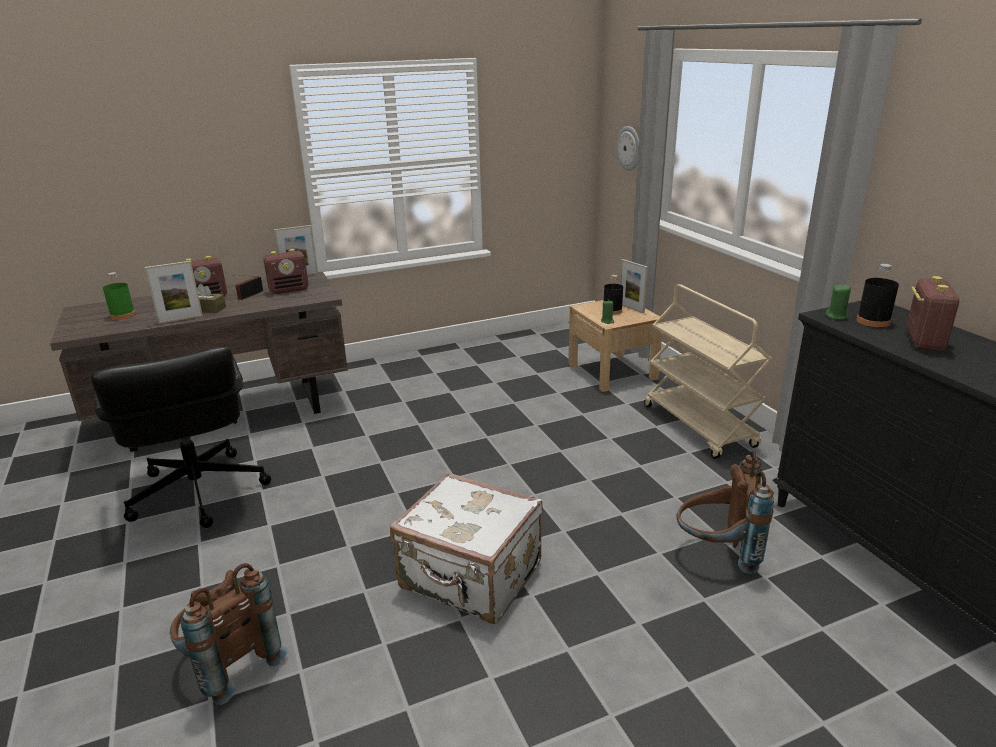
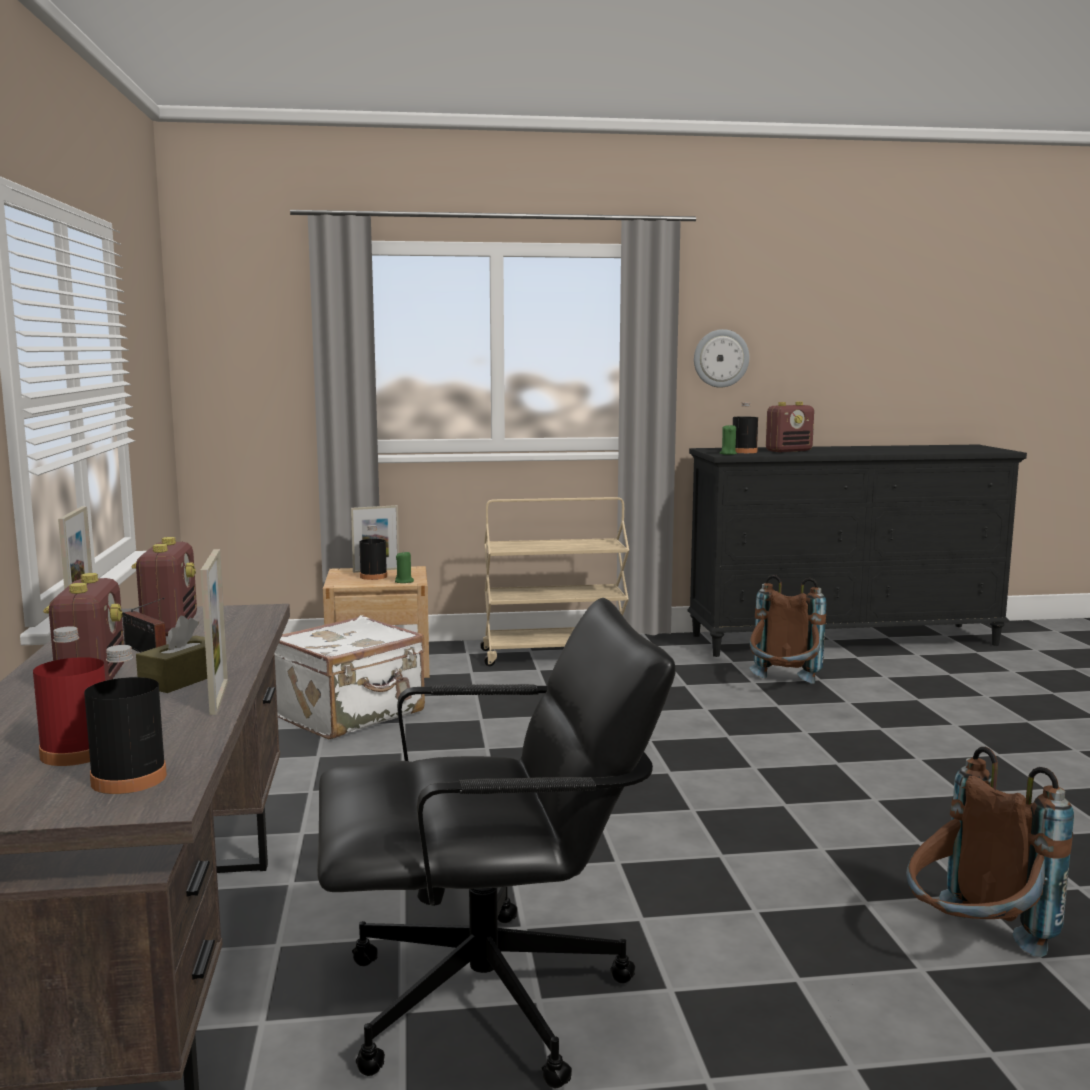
camera: 75 degrees left, 15 degrees down
(92, 327) = (129, 779): none -> black bottle
(123, 315) = (76, 752): green bottle -> red bottle
(470, 578) = (805, 787): white suitcase -> white suitcase (351, 715)
(629, 148) = (260, 372): wall clock -> wall clock (721, 358)
(923, 341) = (789, 451): radio -> radio turned 120 degrees clockwise

